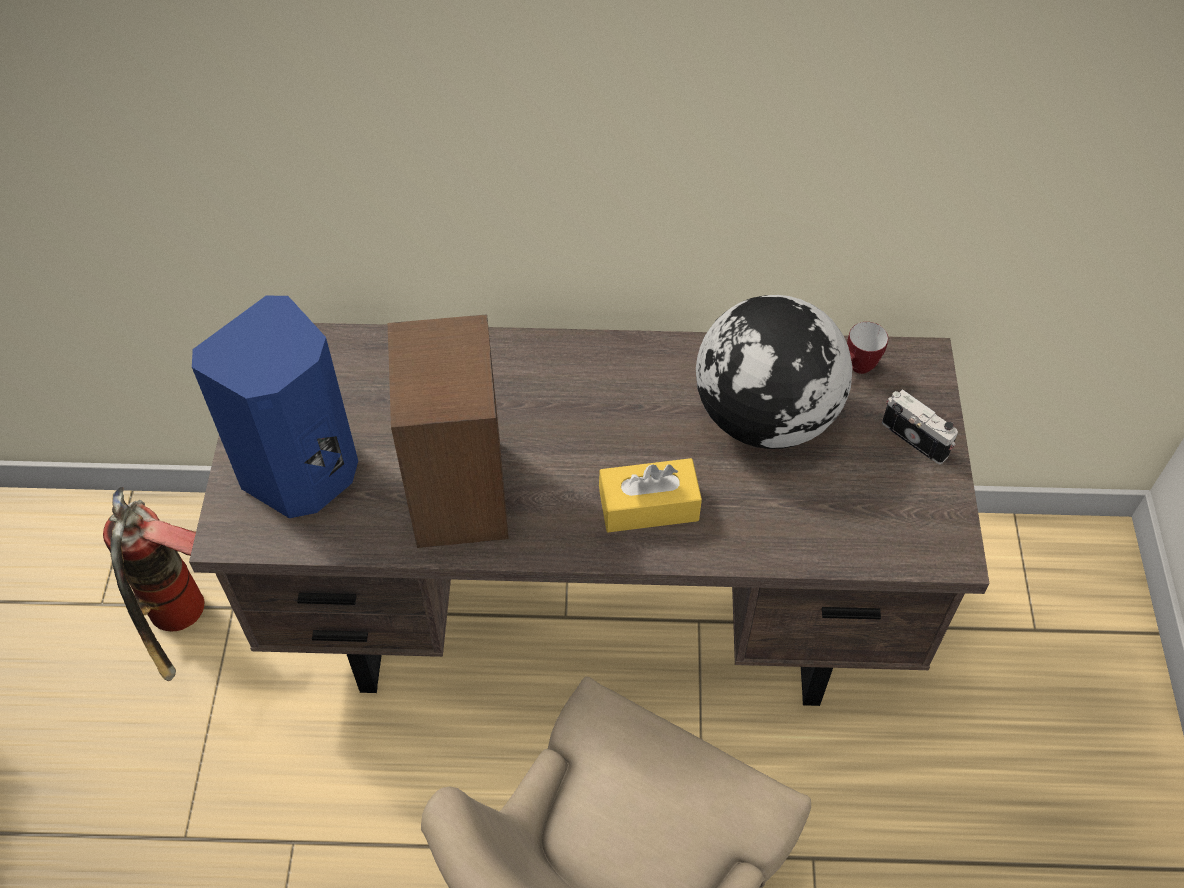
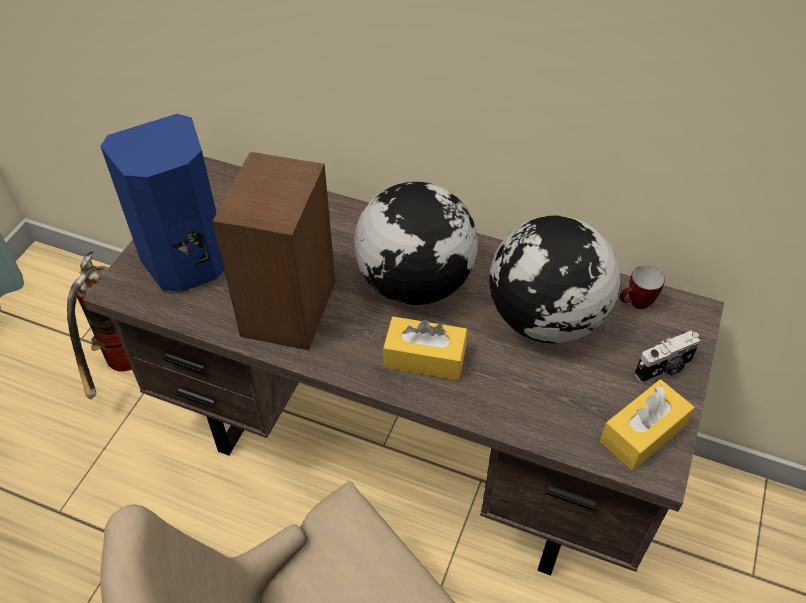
camera: 20 degrees right, 5 degrees down
(596, 415) = (415, 282): none -> globe
(916, 437) = (664, 369): camera -> camera turned 90 degrees clockwise
(921, 519) = (642, 433): none -> yellow tissue box

